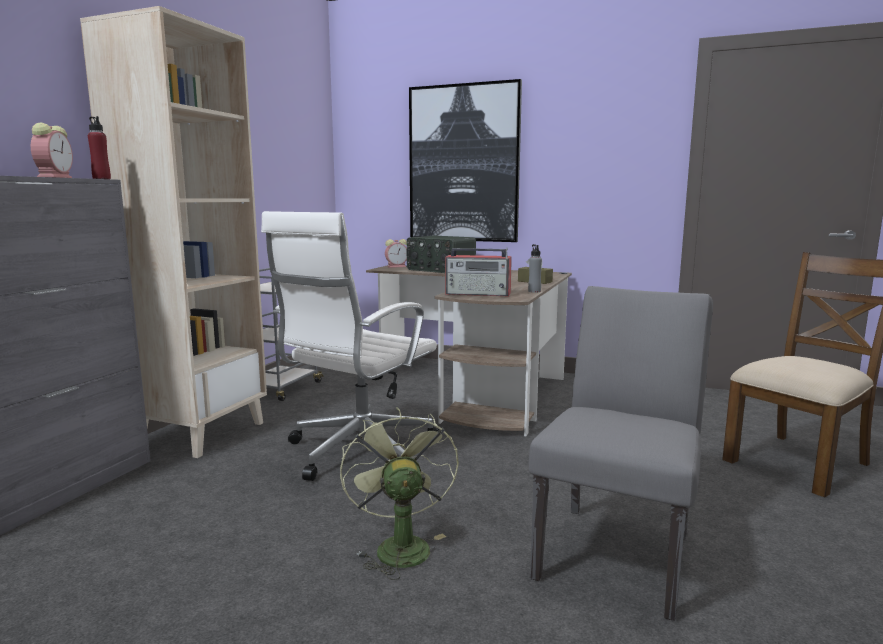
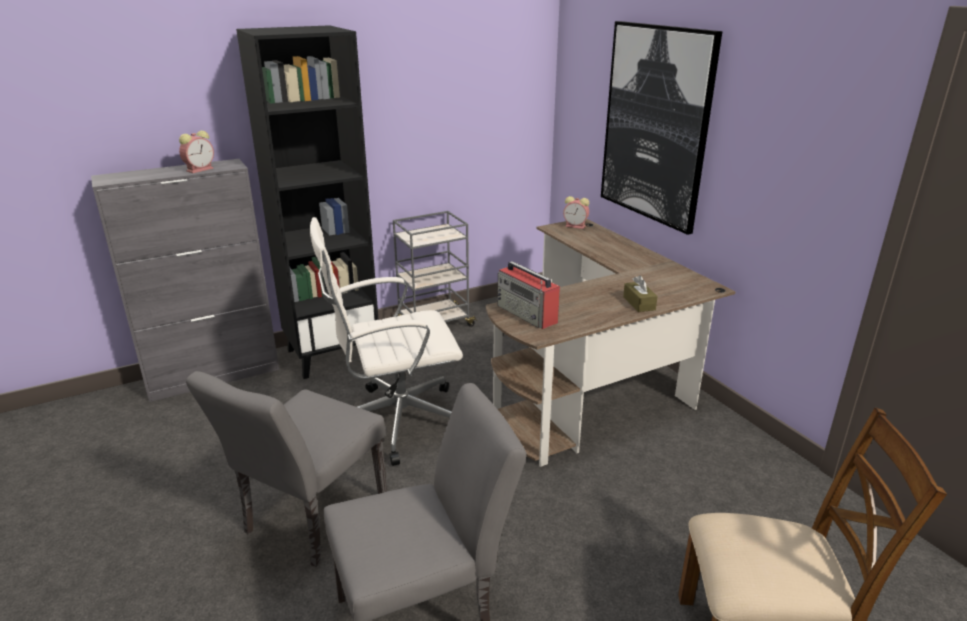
camera: 40 degrees right, 15 degrees up
(101, 178) = (236, 166): red bottle -> none
(202, 433) = (333, 354): beige bookcase -> black bookcase
(399, 545) = (308, 521): green fan -> grey chair
(440, 270) = (604, 245): radio -> none
(534, 291) = (589, 326): grey bottle -> none

